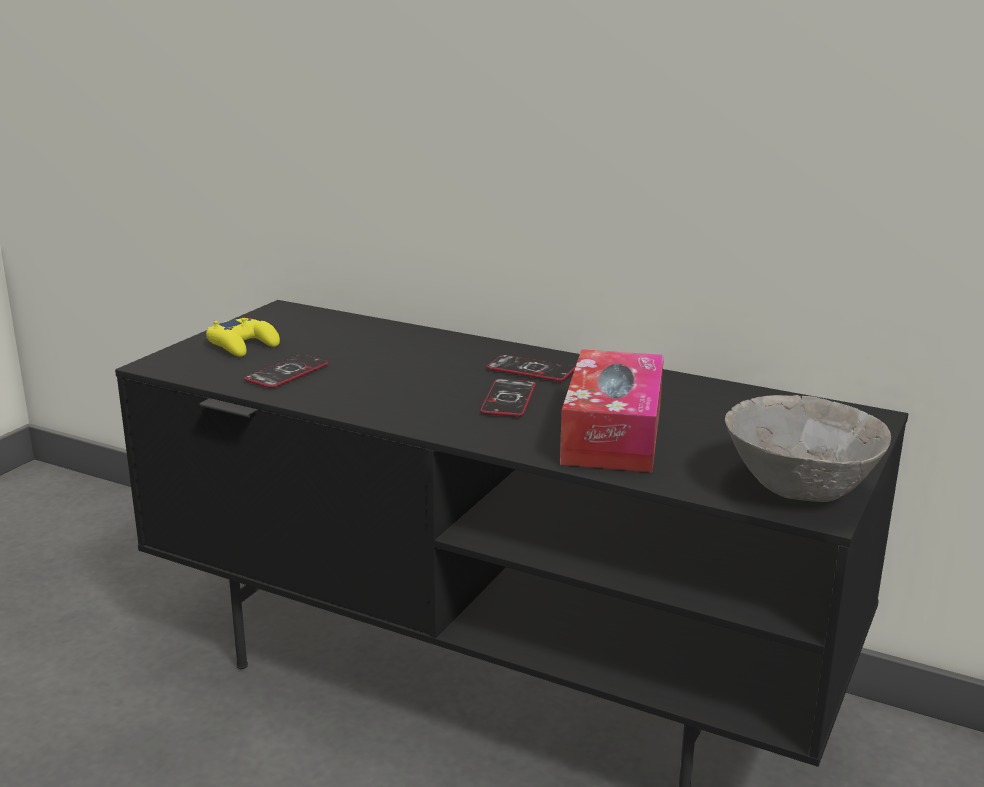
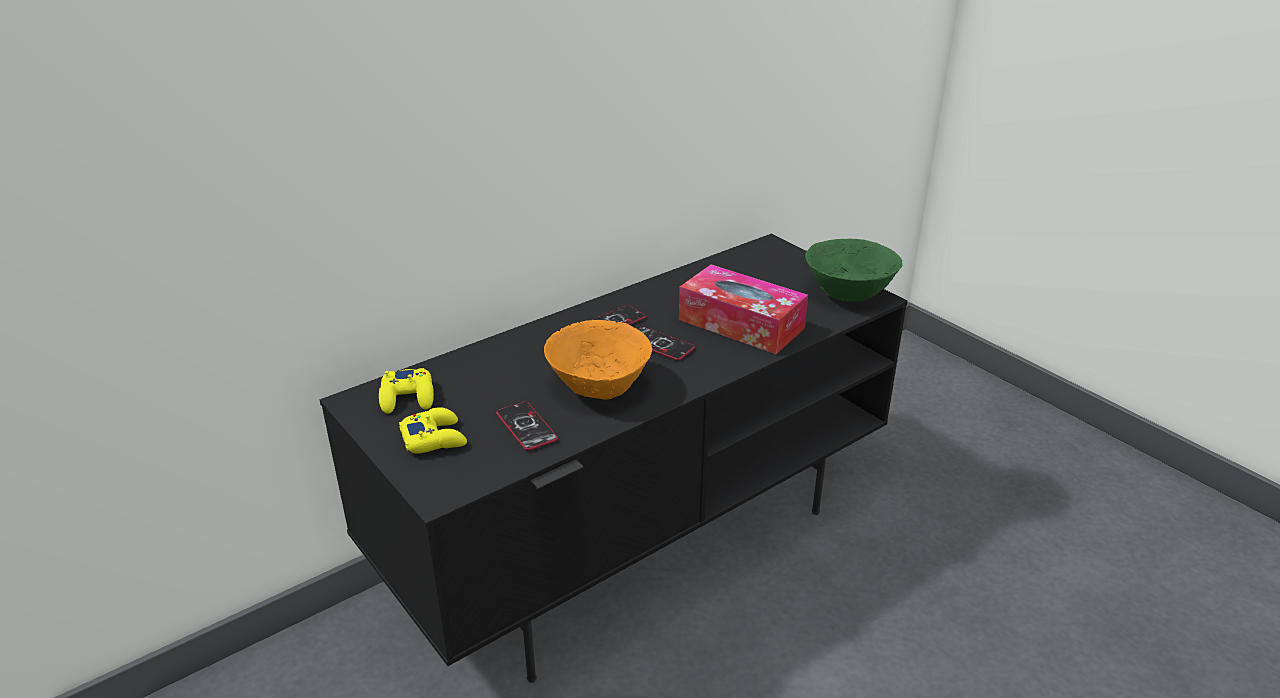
camera: 65 degrees left, 10 degrees up
(303, 323) = (408, 397): none -> yellow game controller
(389, 388) = (599, 386): none -> orange bowl
(799, 488) = (847, 294): grey bowl -> green bowl

